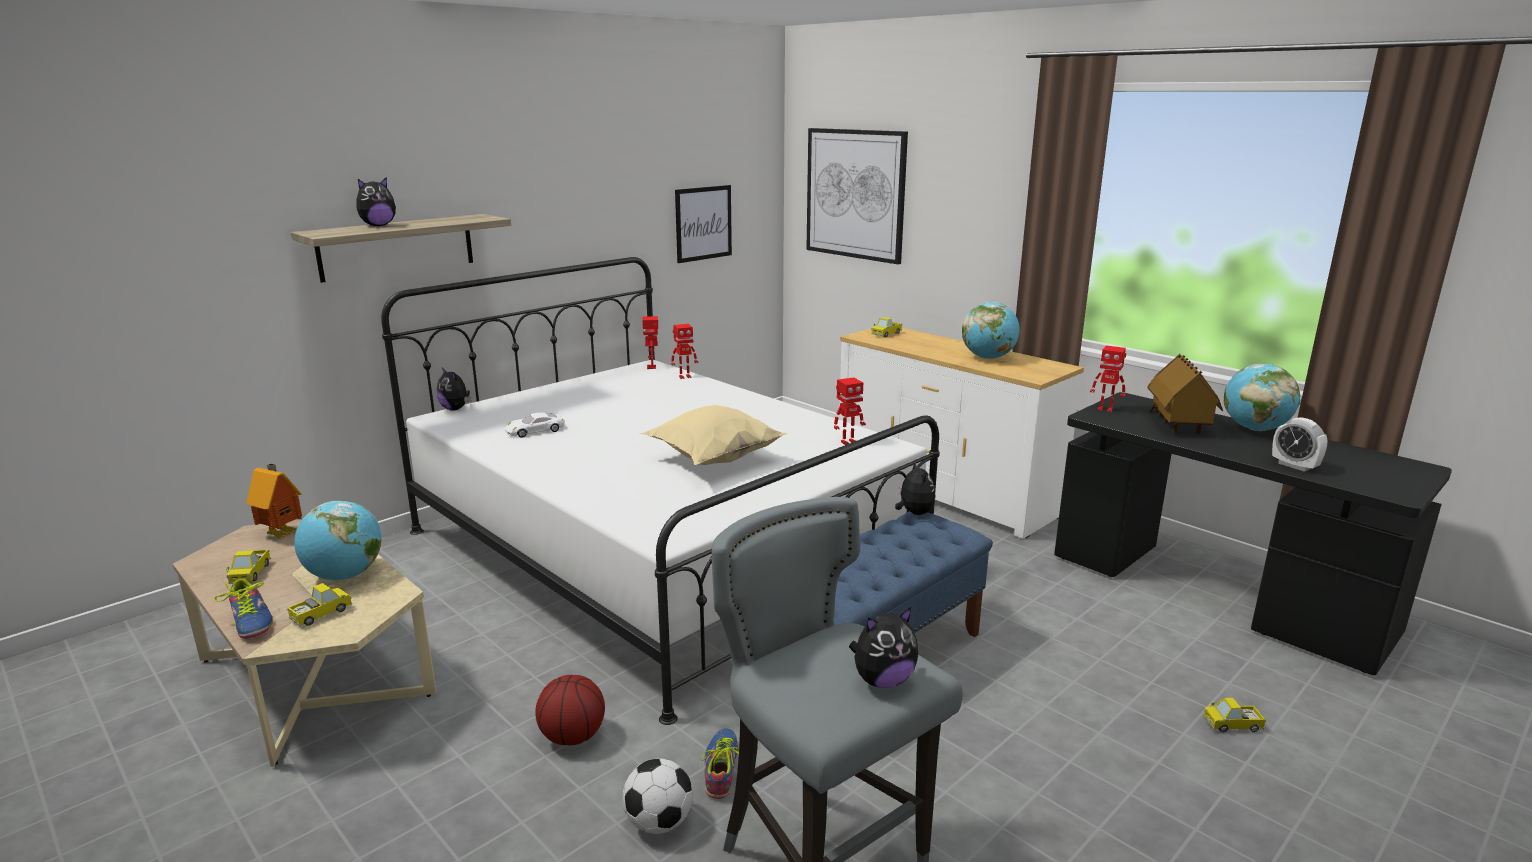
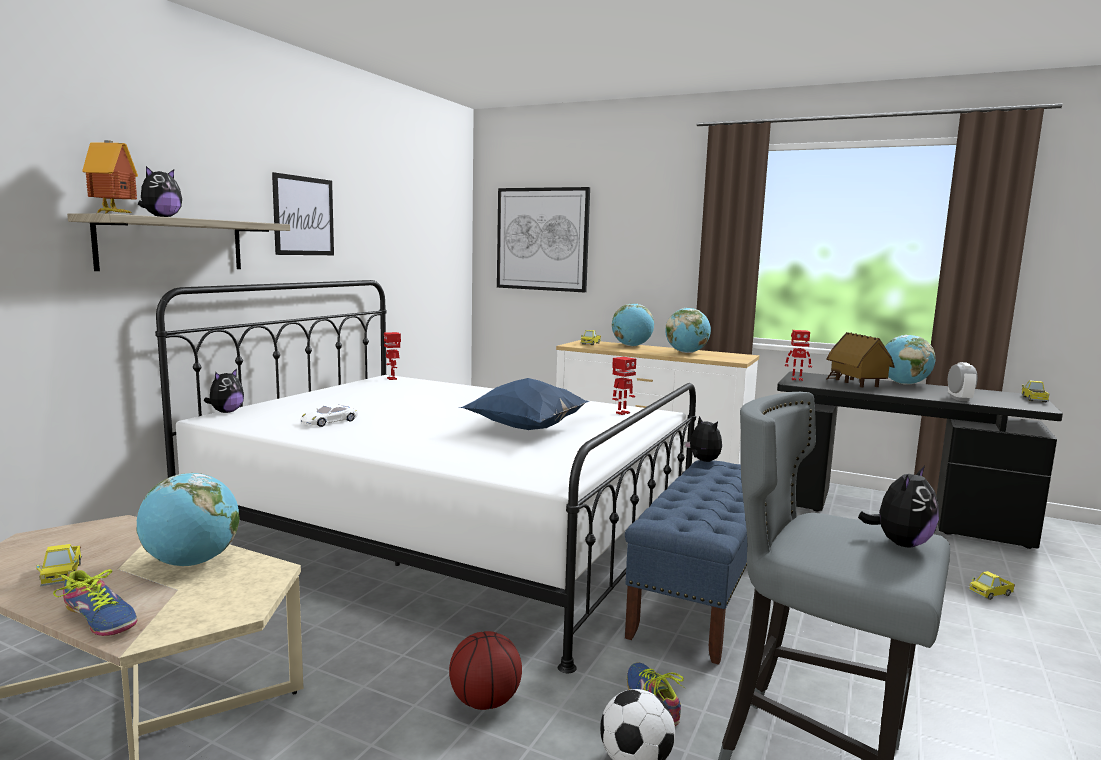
camera: 20 degrees left, 10 degrees down
(283, 533) = (76, 535): toy house -> toy house (115, 214)
(321, 614) = (192, 600): toy truck -> toy truck (1034, 399)
(456, 409) = (226, 412): plush toy -> plush toy turned 90 degrees counterclockwise
(684, 377) = (430, 383): toy robot -> none
(703, 223) = (419, 259): picture -> picture (303, 216)
(712, 460) = (524, 430): beige pillow -> blue pillow
(933, 340) = (631, 346): none -> globe
(1294, 466) = (959, 399): alarm clock -> alarm clock turned 120 degrees counterclockwise

